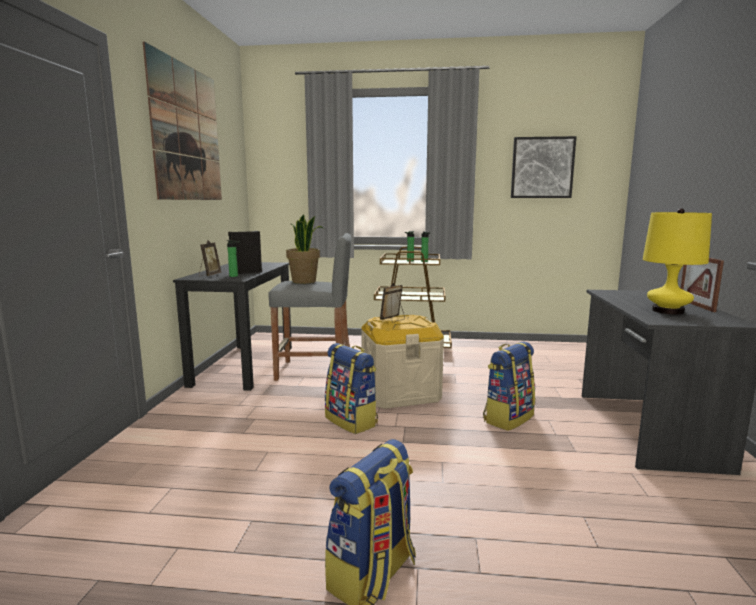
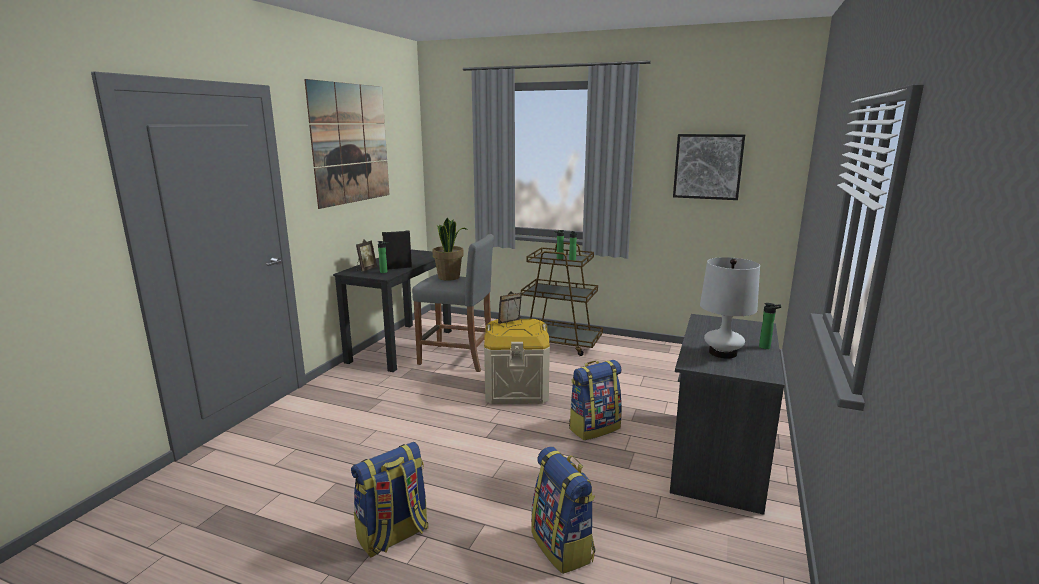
camera: 15 degrees right, 5 degrees up
(352, 421) = (457, 412): backpack -> backpack (563, 546)
(668, 311) = (722, 353): yellow table lamp -> white table lamp
(696, 305) = (766, 347): picture frame -> bottle

